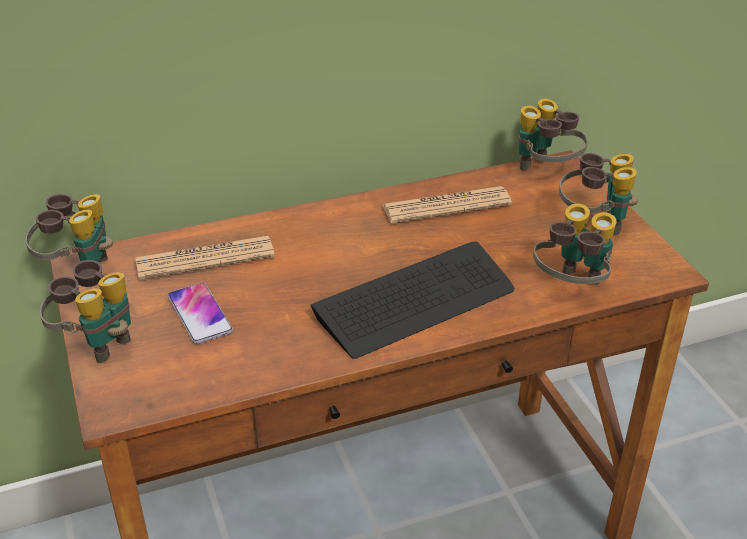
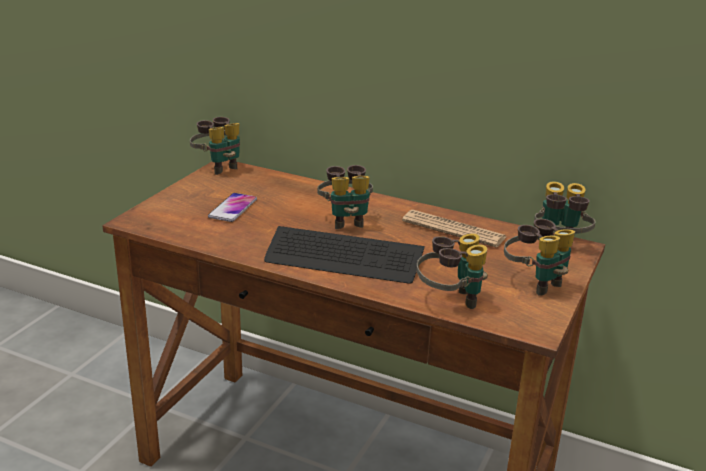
camera: 45 degrees right, 10 degrees down
(97, 342) = (173, 196): binoculars -> binoculars (346, 220)
(205, 259) = (278, 190): newspaper -> none

